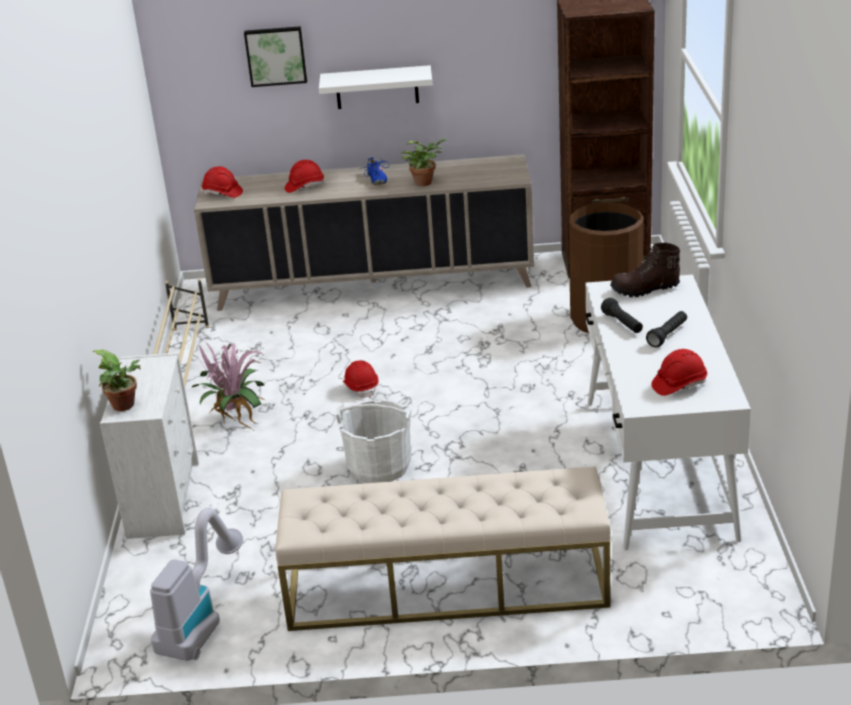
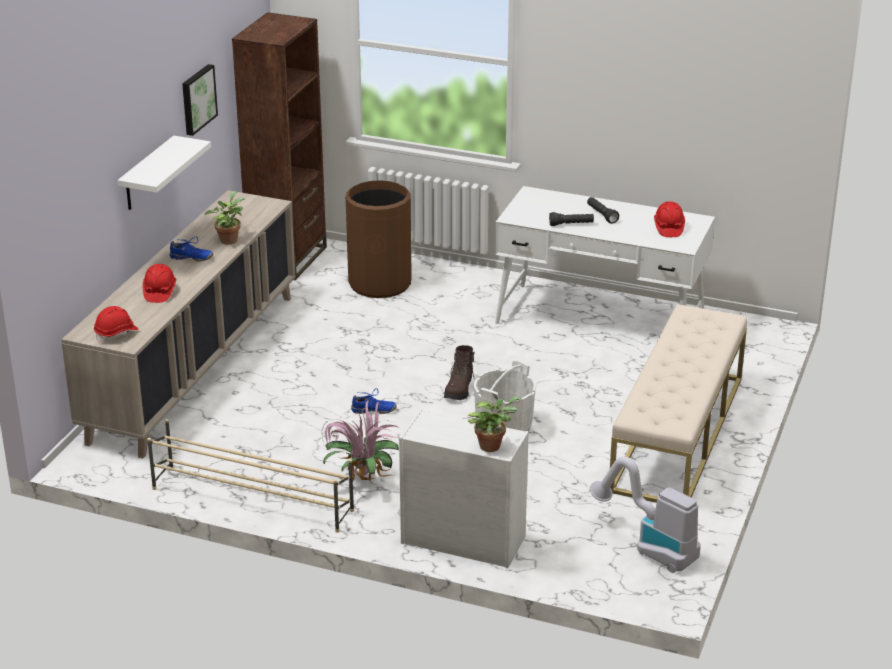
camera: 70 degrees left, 0 degrees up
(276, 55) = (92, 176): picture -> picture (197, 99)
(361, 387) = (373, 411): red hard hat -> blue shoe
(645, 289) = (529, 205): brown boot -> brown boot (459, 389)

